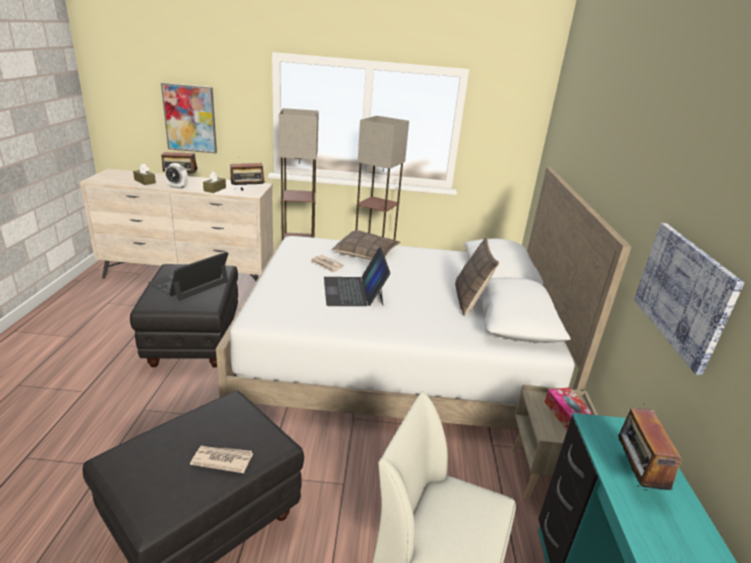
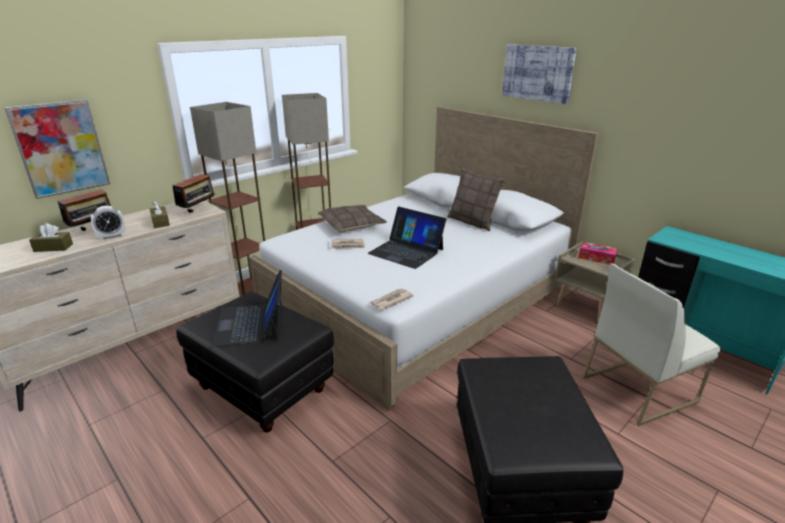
camera: 45 degrees left, 0 degrees up
(222, 460) = (551, 393): newspaper -> newspaper (391, 301)
(634, 476) = (710, 248): radio -> none
(683, 292) = (665, 144): picture -> picture (537, 73)

